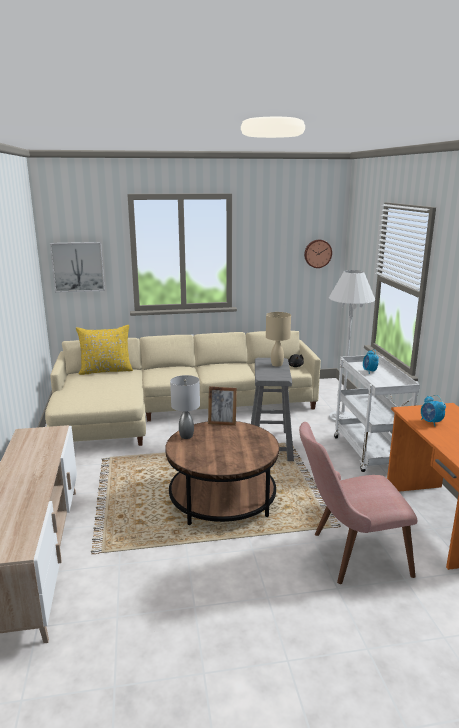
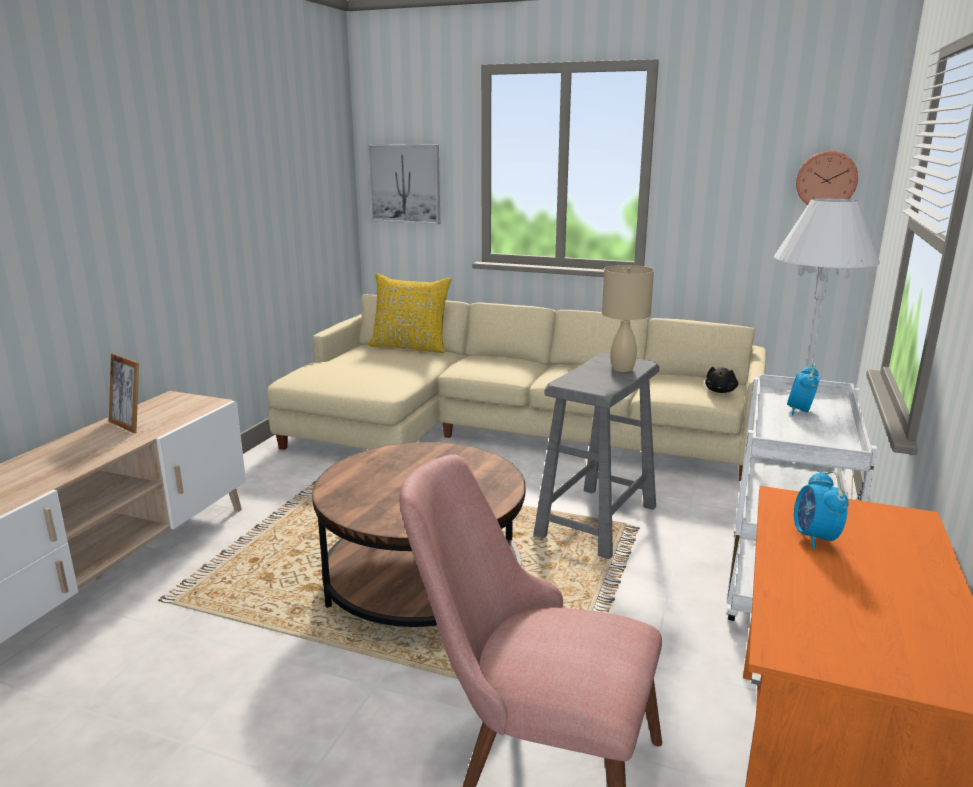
camera: 30 degrees right, 0 degrees up
(186, 436) = (384, 456): grey table lamp -> none
(222, 423) = (466, 450): picture frame -> picture frame (129, 425)

